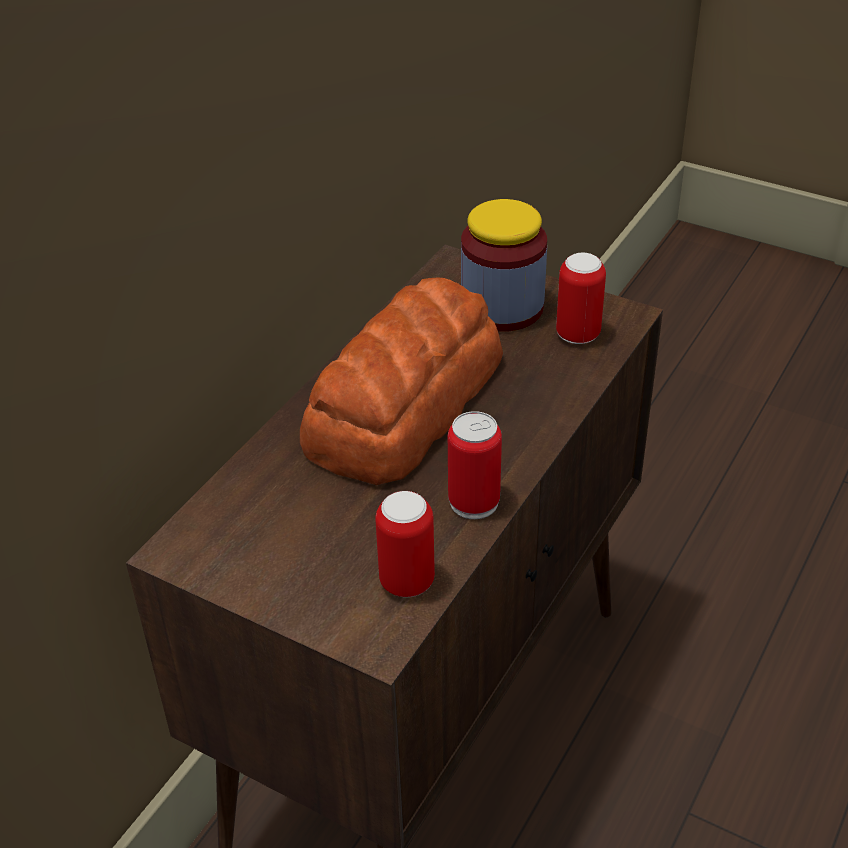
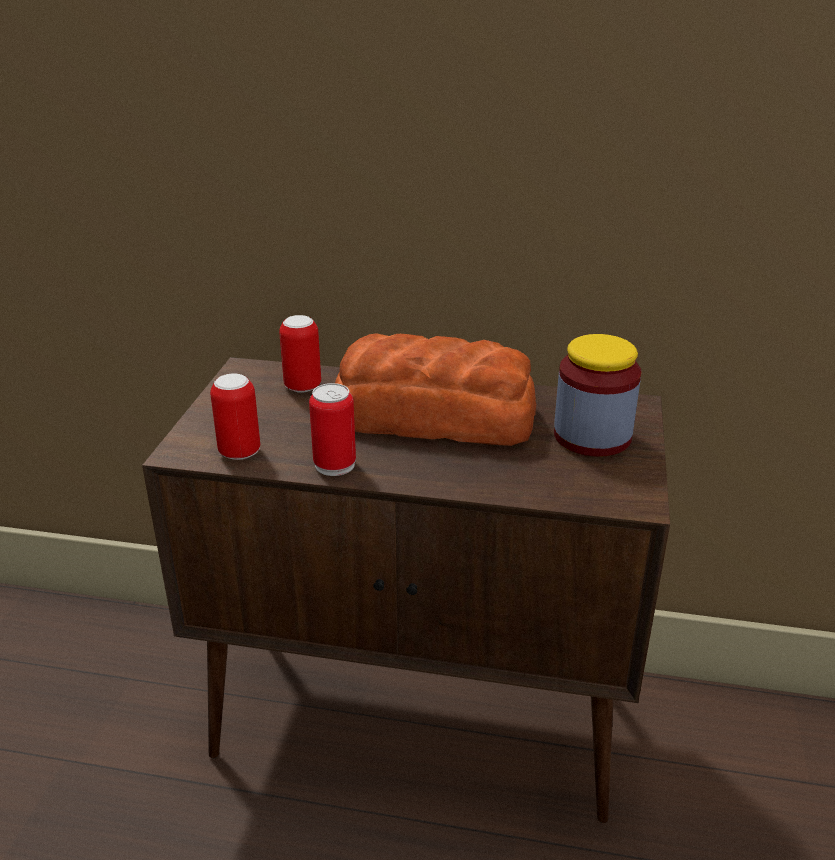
camera: 70 degrees right, 10 degrees down
(578, 334) = (585, 480): can -> can (302, 386)

